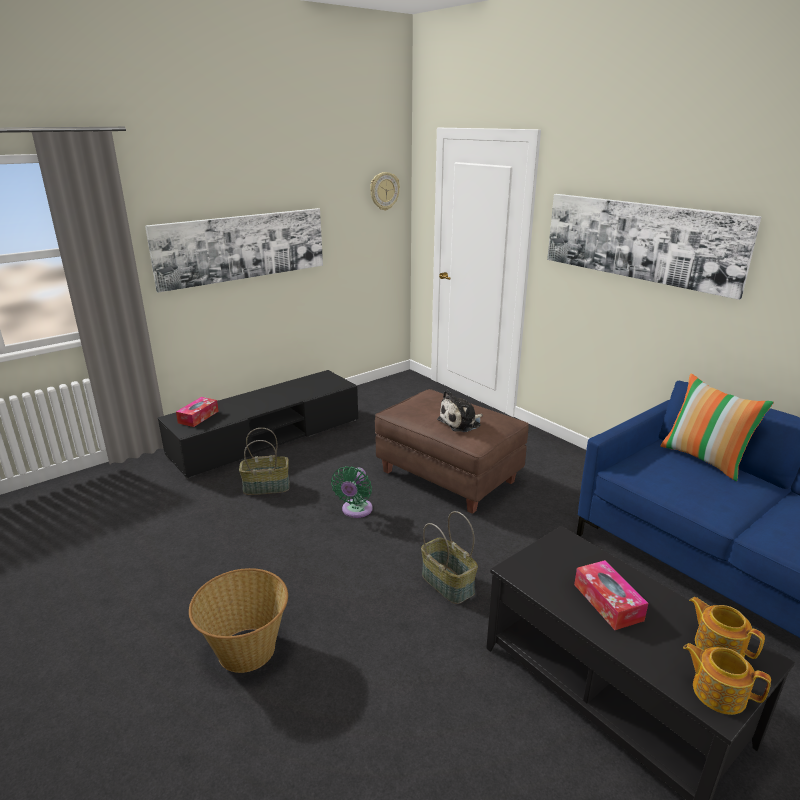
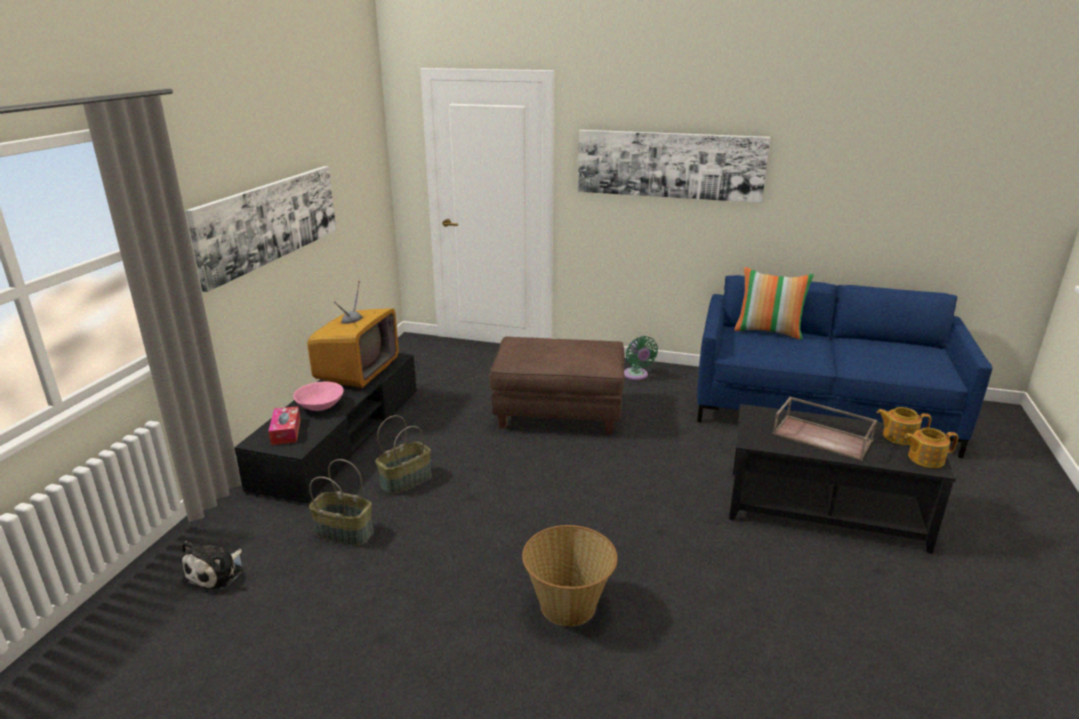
camera: 35 degrees left, 0 degrees up
(242, 406) = (320, 406): none -> pink bowl
(300, 388) = (357, 372): none -> television
(356, 511) = (516, 468): green fan -> green fan (636, 375)
(384, 191) = (369, 139): wall clock -> none
(448, 583) = (655, 490): basket -> basket (345, 532)
(461, 422) = (578, 355): plush toy -> plush toy (217, 573)
(608, 602) = (823, 437): tissue box -> brown tray

